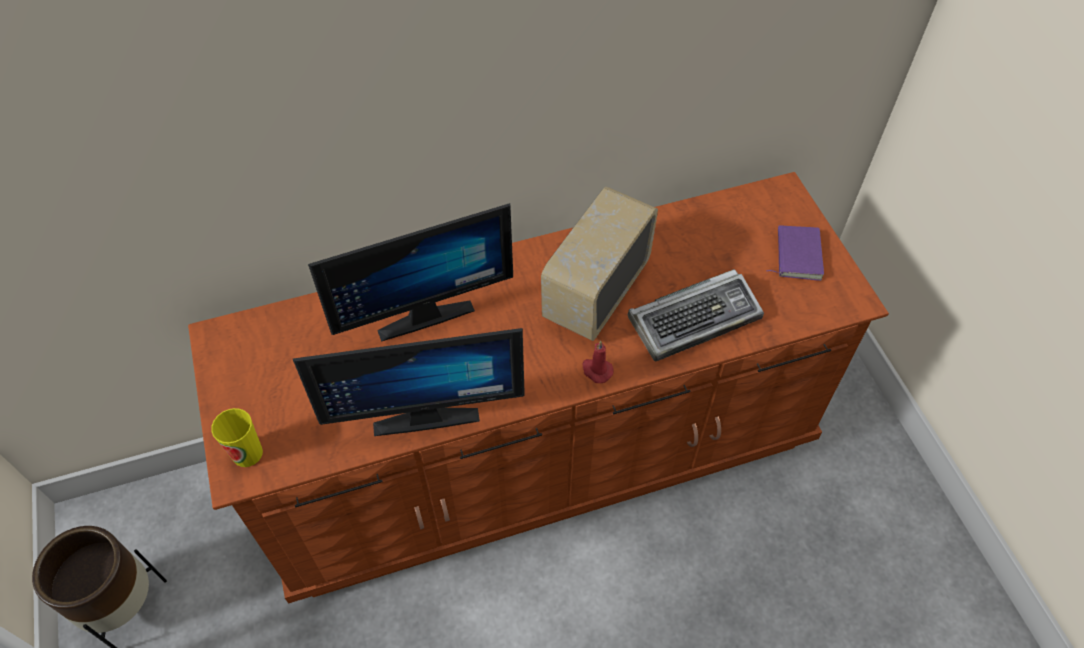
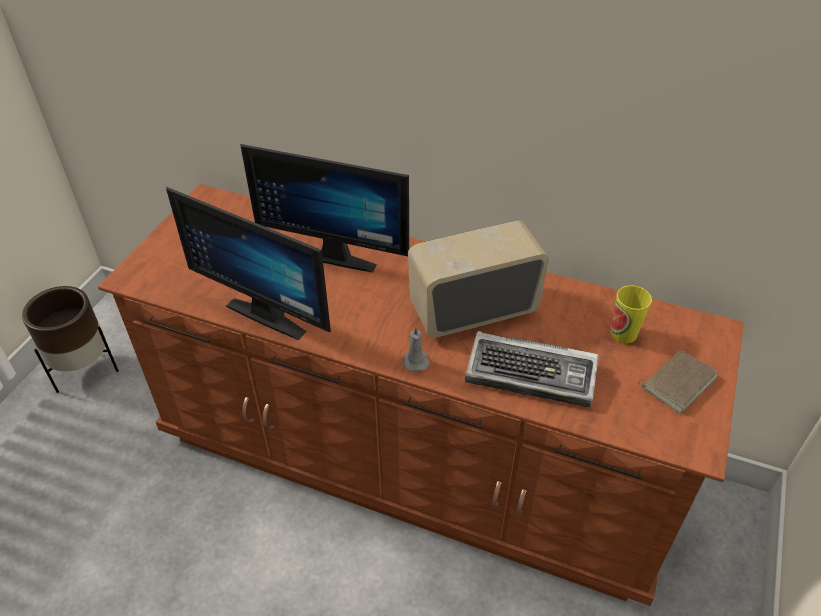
camera: 40 degrees right, 10 degrees down
(247, 453) = (147, 269): cup -> cup (623, 333)
(596, 370) = (415, 360): red candle -> grey candle
(796, 254) = (676, 381): purple book -> brown book

